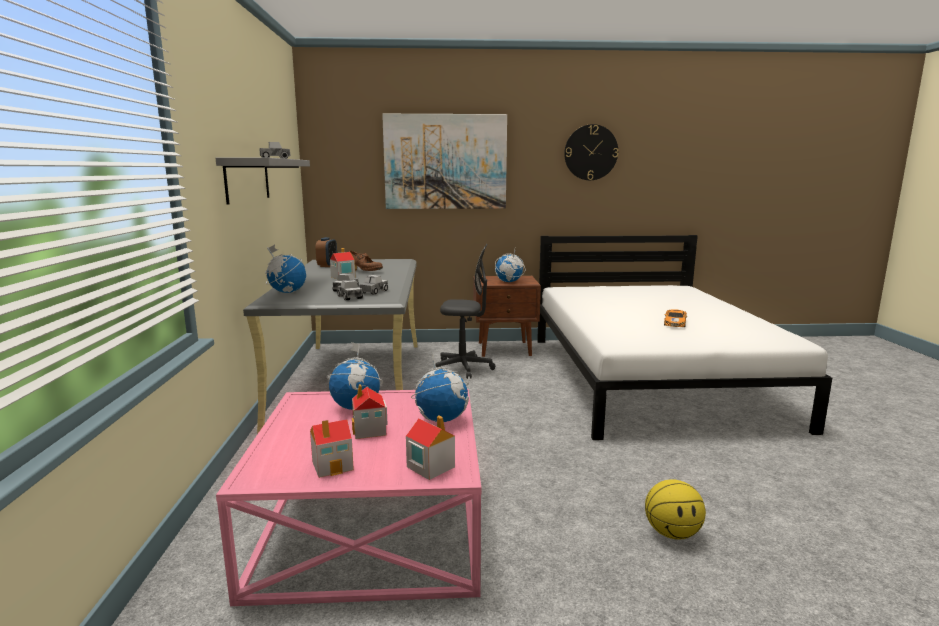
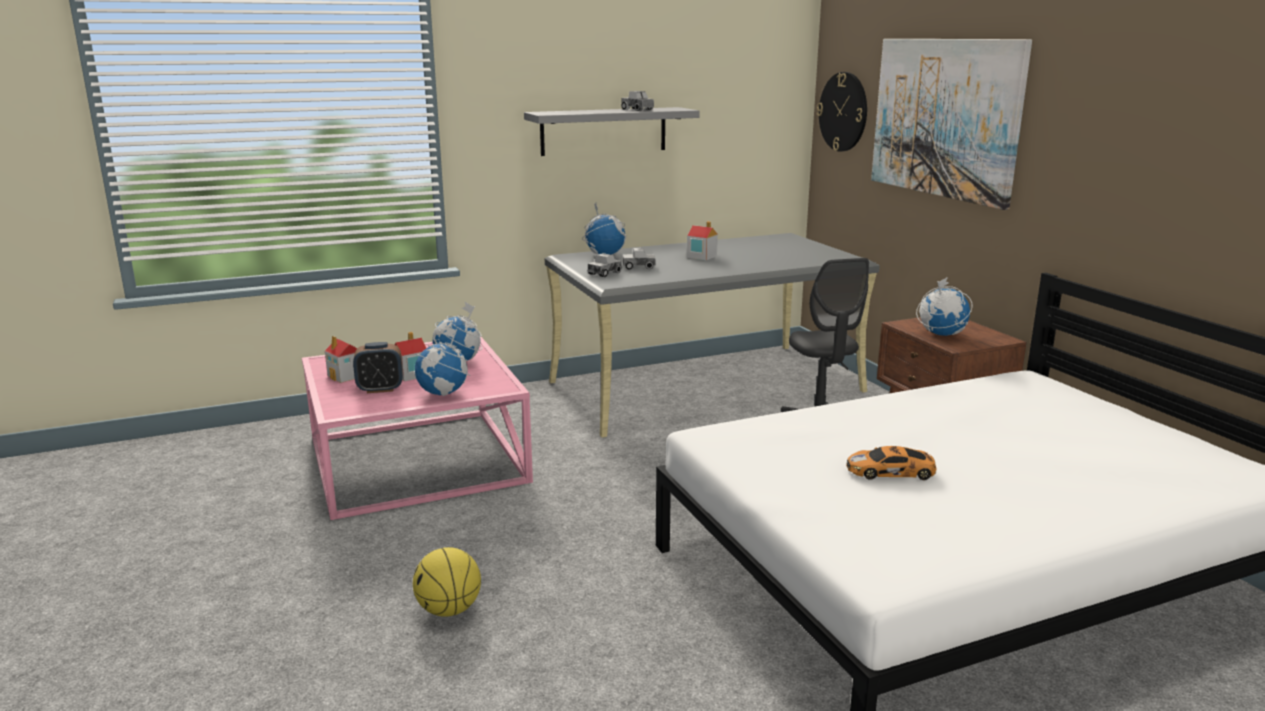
camera: 70 degrees right, 5 degrees up
(327, 265) = (760, 242): alarm clock -> alarm clock (380, 389)
(364, 271) = (745, 258): brown shoe -> none
(373, 292) = (639, 276): toy truck -> none
(430, 467) = (348, 403): toy house -> none
(591, 152) = (1163, 122): wall clock -> wall clock (843, 112)

